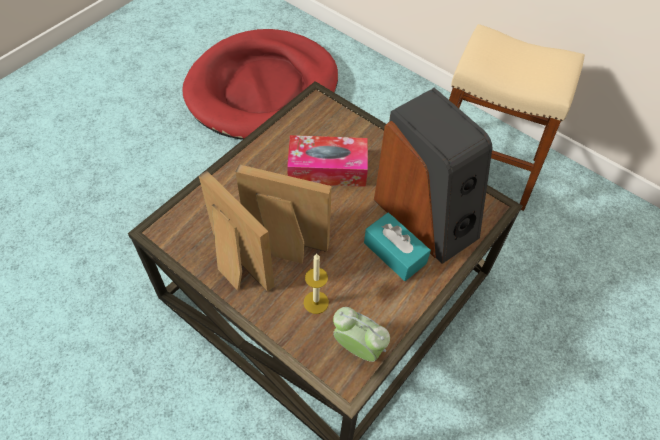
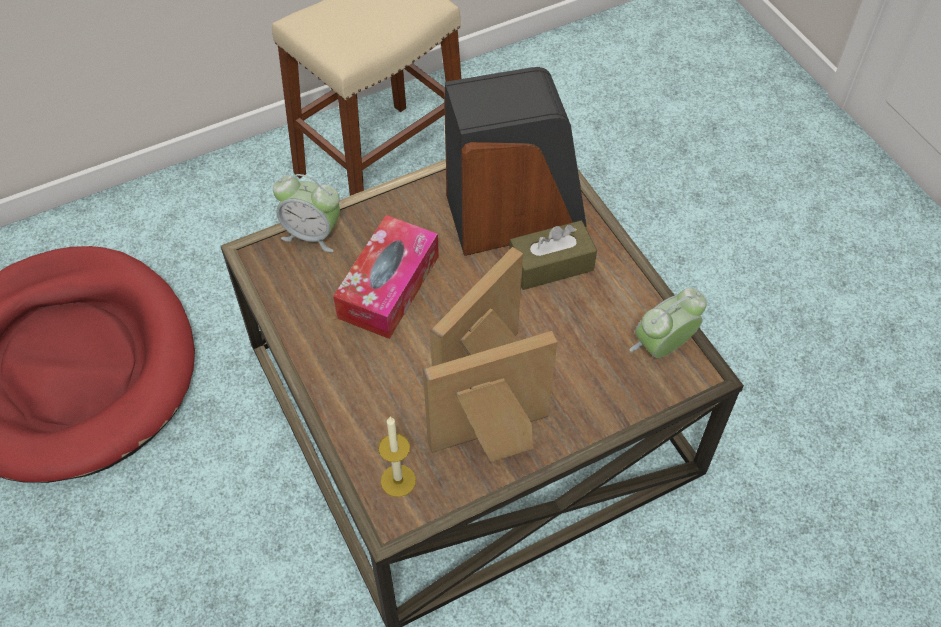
camera: 65 degrees left, 0 degrees up
(316, 302) = (585, 369): candle -> candle (398, 480)
(346, 117) = (312, 234): none -> alarm clock
(394, 253) = (551, 265): turquoise tissue box -> brown tissue box

